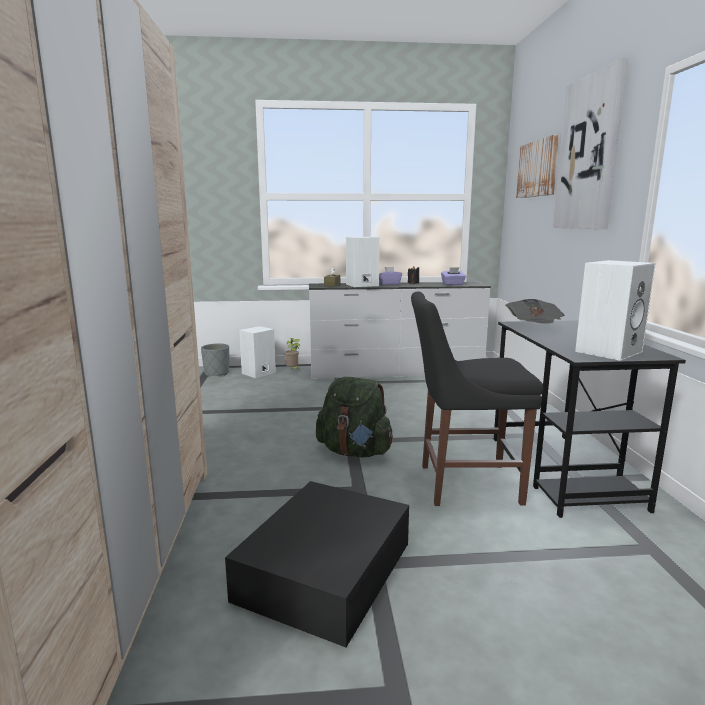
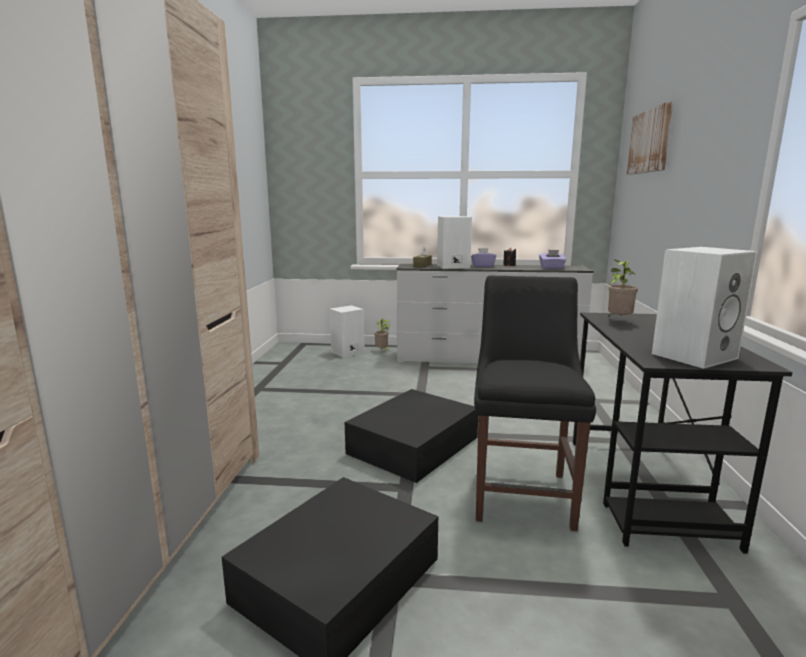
camera: 10 degrees right, 0 degrees up
(217, 373) = (307, 350): grey planter -> none
(354, 452) = (415, 445): green backpack -> black storage box
(463, 483) = (522, 492): black chair -> black chair turned 90 degrees clockwise
(534, 327) = (618, 321): newspaper -> potted plant
(589, 153) = (702, 122): picture -> none

